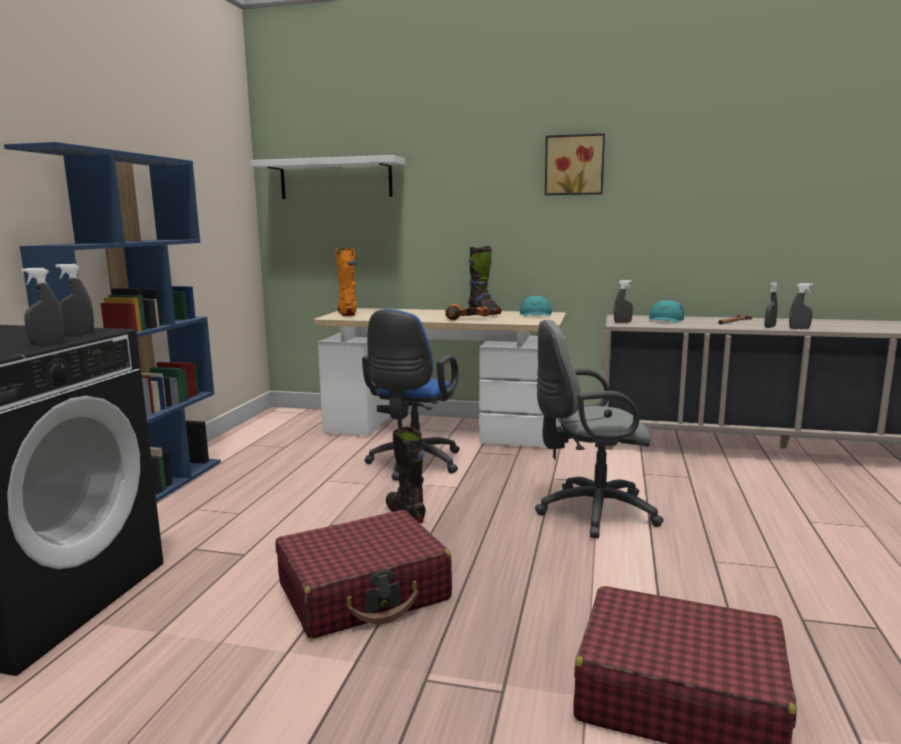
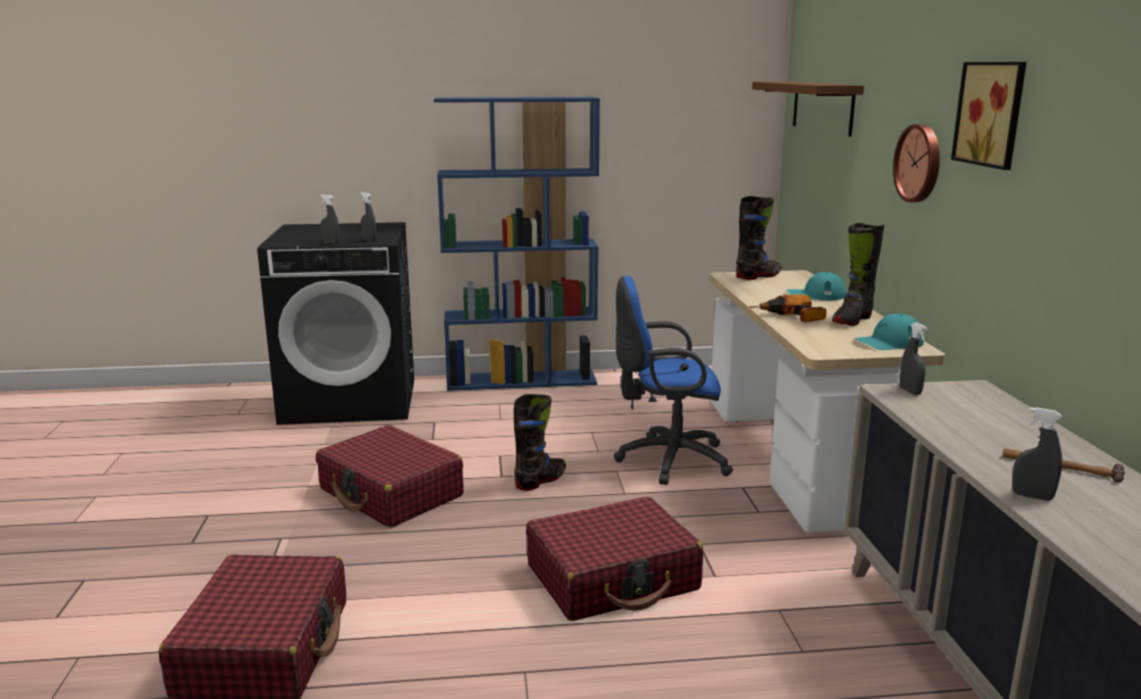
camera: 70 degrees right, 5 degrees up
(335, 179) = (822, 107): white shelf -> brown shelf
(347, 314) = (758, 276): orange boot -> black boot
(497, 203) = (920, 163): none -> wall clock
(590, 512) = (613, 578): grey office chair -> red suitcase
(665, 319) = (989, 417): turquoise cap -> turquoise cap (816, 295)
(799, 328) = (1055, 523): grey spray bottle -> none

